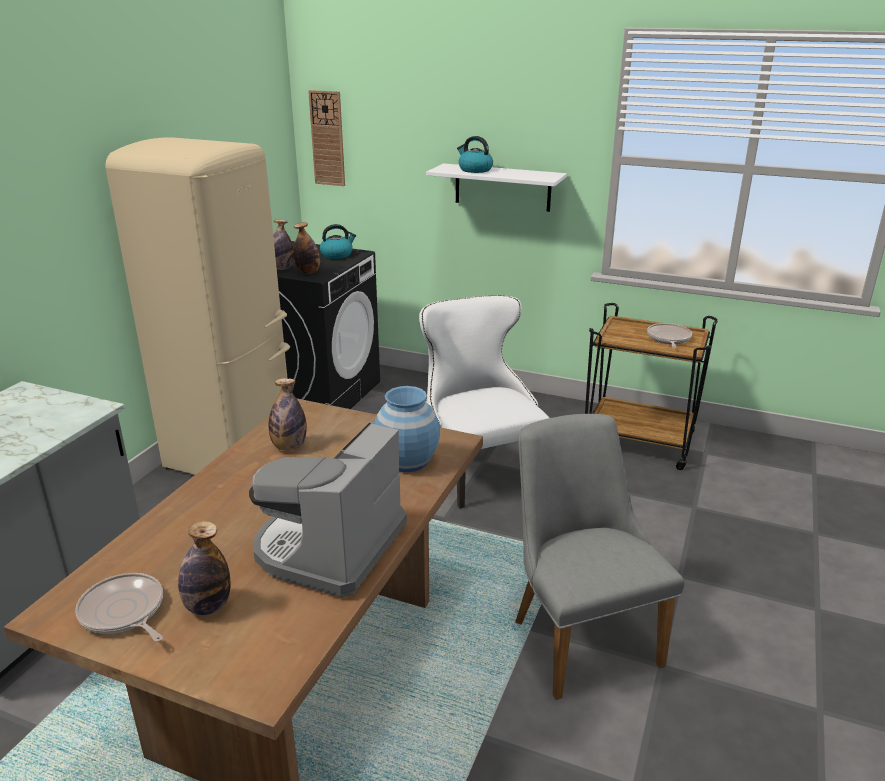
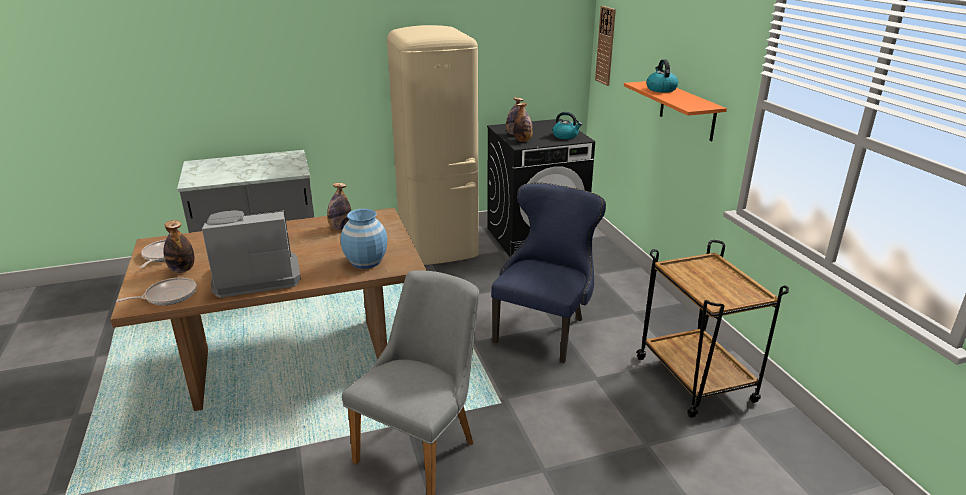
camera: 50 degrees right, 0 degrees up
(479, 471) = (544, 330): white chair -> blue chair
(502, 187) = (687, 110): white shelf -> orange shelf
(668, 338) = (725, 289): frying pan -> frying pan (168, 296)

